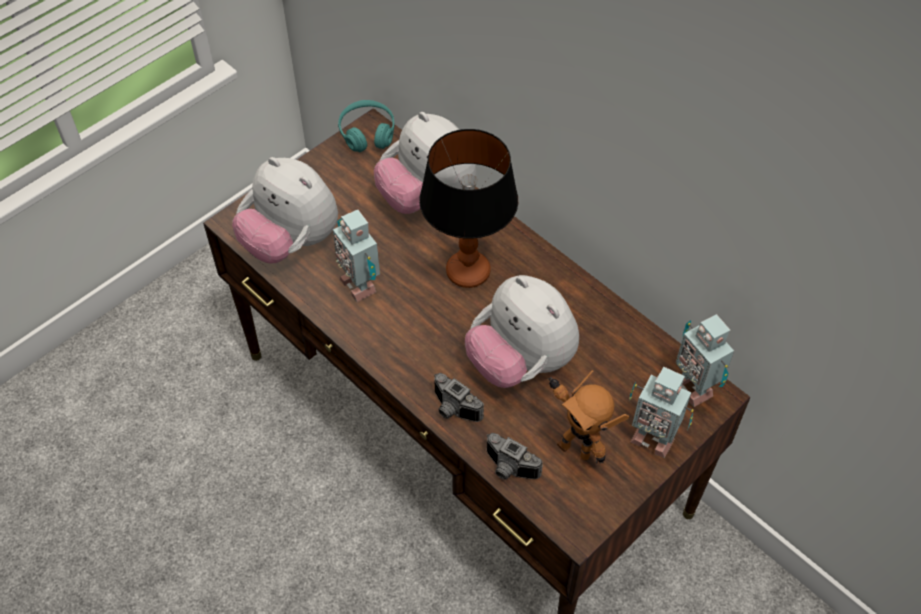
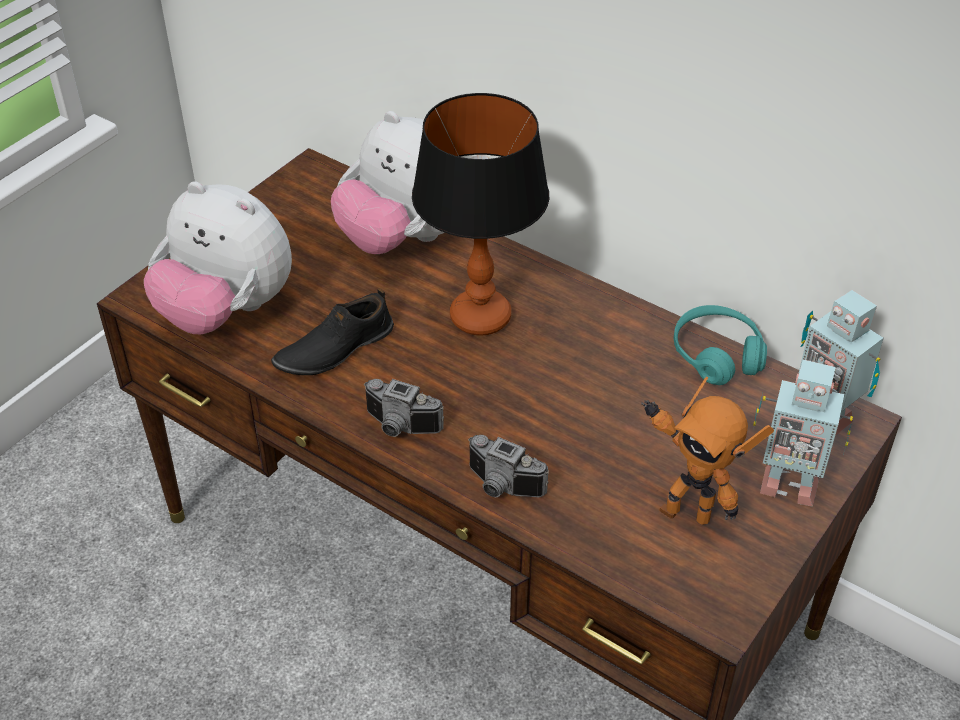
camera: 10 degrees left, 10 degrees down
(360, 283) = (334, 349): toy robot -> black shoe
(367, 133) = (307, 176): turquoise headphones -> turquoise headphones (717, 355)
(508, 469) = (600, 552): camera -> camera (399, 427)
(520, 361) = (580, 415): plush toy -> none

